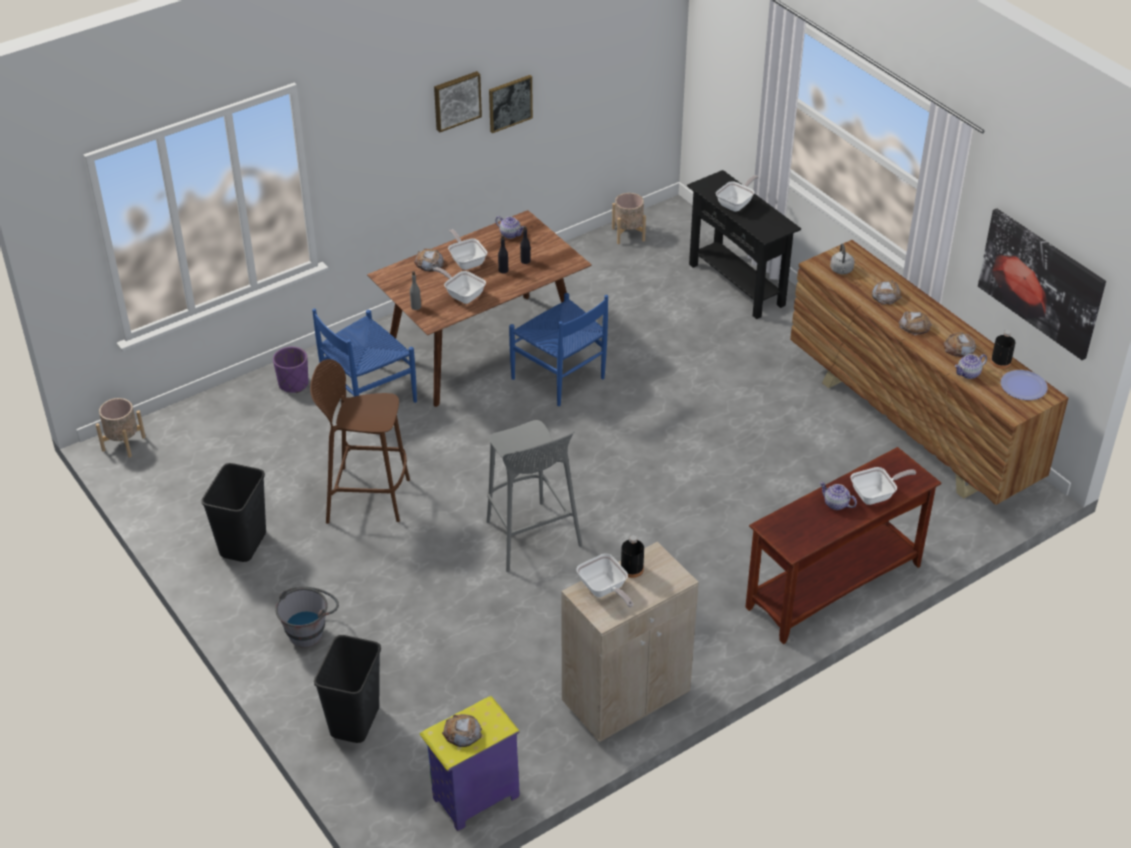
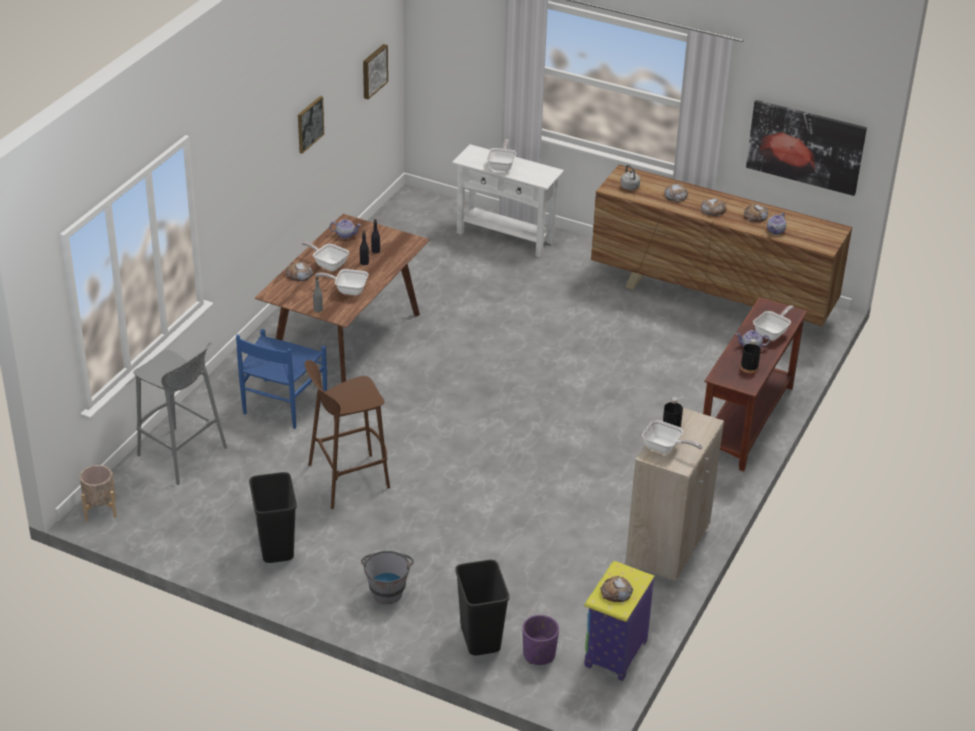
camera: 30 degrees left, 5 degrees down
(293, 384) = (210, 416): purple planter -> purple planter (539, 654)
(456, 100) = (279, 129): picture -> picture (373, 71)
(530, 537) = (502, 463): grey stool -> grey stool (181, 455)
(560, 378) = (427, 344): blue chair -> none
(628, 234) = (390, 224): beige planter -> none
(736, 285) = (505, 237): black console table -> white console table
(1000, 362) = (790, 217): black bottle -> black bottle (749, 367)
(1023, 386) = (818, 228): plate -> none

